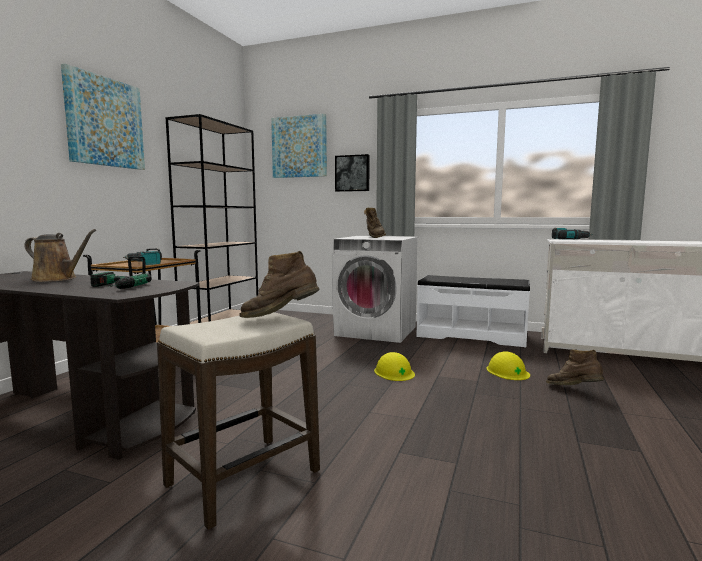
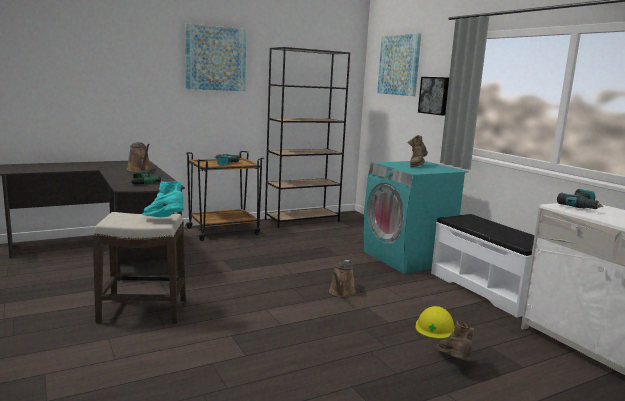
camera: 40 degrees right, 5 degrees up
(280, 318) = (164, 221): brown boot -> turquoise boot
(377, 331) = (409, 258): white washing machine -> turquoise washing machine
(394, 372) = (341, 292): yellow hard hat -> brown watering can

